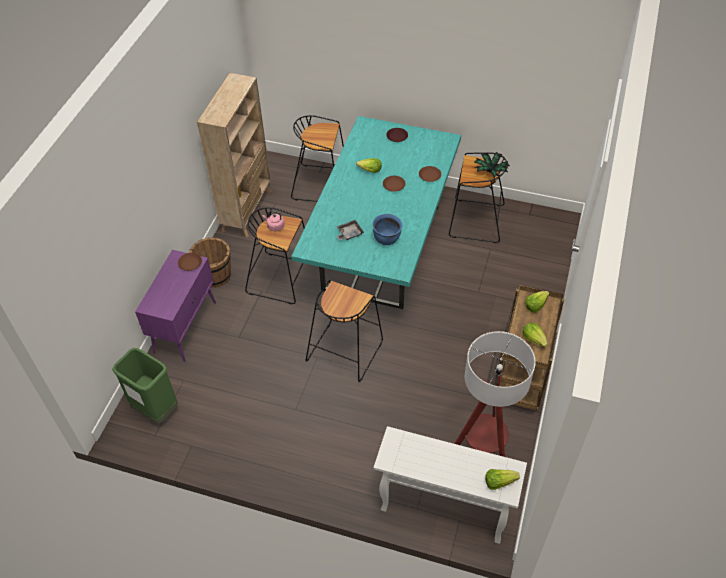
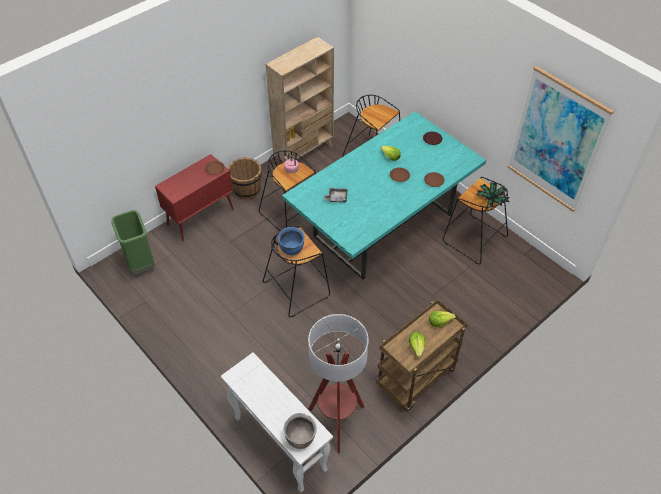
camera: 30 degrees right, 0 degrees up
(186, 327) = (201, 217): purple cabinet -> red cabinet
(387, 239) = (361, 215): blue cooking pot -> blue cooking pot (292, 249)
(499, 482) = (300, 438): lettuce -> brown cooking pot
(541, 84) = (556, 141): none -> picture

